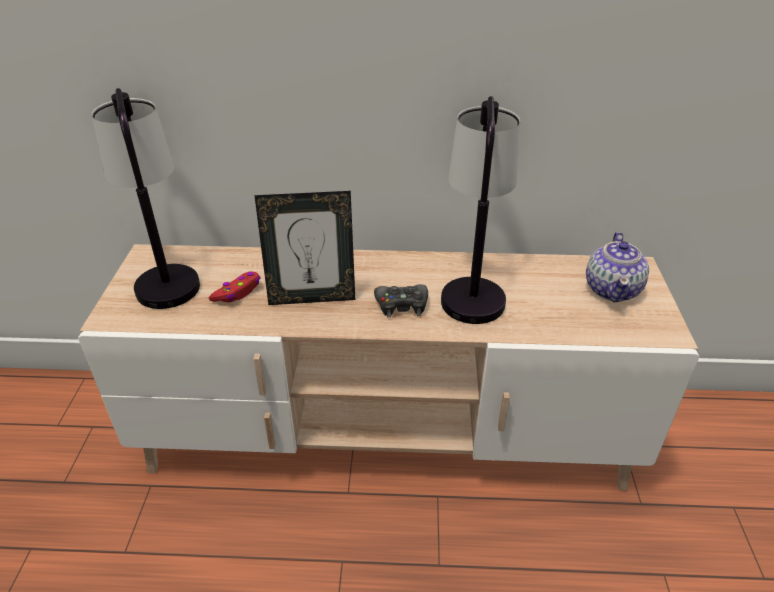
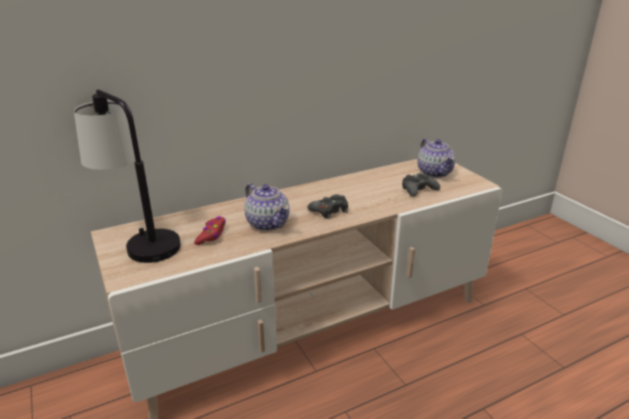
camera: 30 degrees left, 10 degrees down
(312, 298) = (267, 223): picture frame -> teapot
(471, 284) = (358, 190): table lamp -> none
(557, 312) = (418, 190): none -> black game controller

